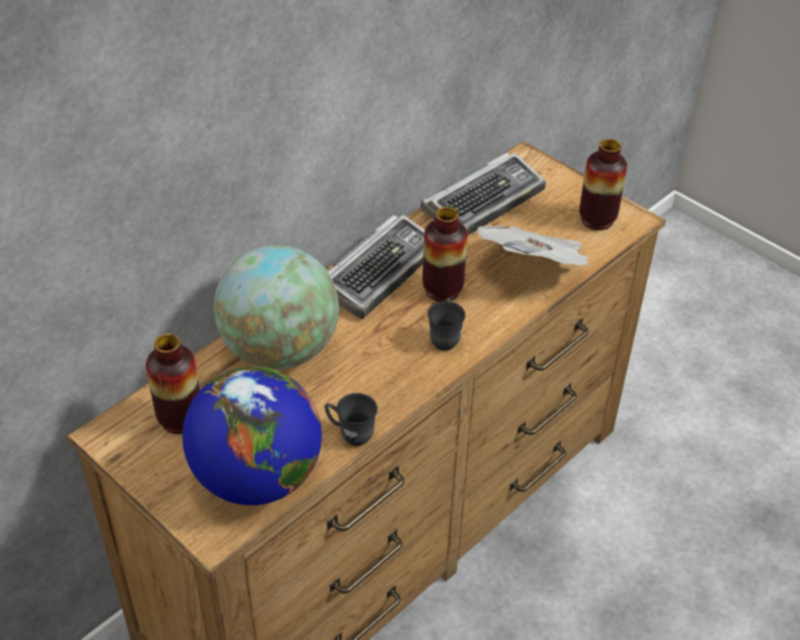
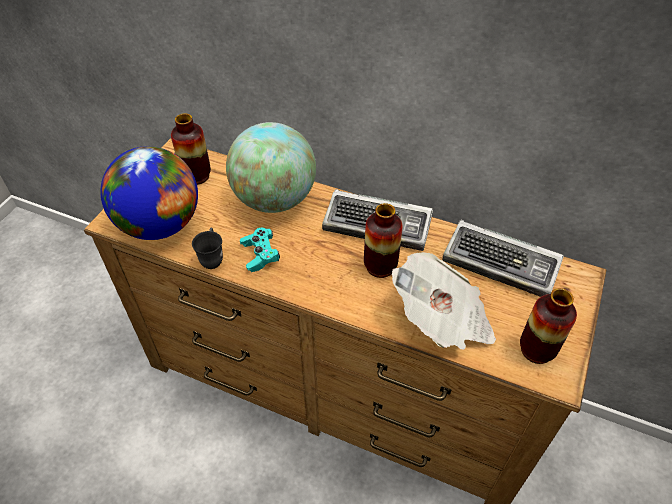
camera: 70 degrees right, 5 degrees up
(370, 386) = (260, 255): none -> turquoise game controller
(445, 337) = (329, 282): grey mug -> none

